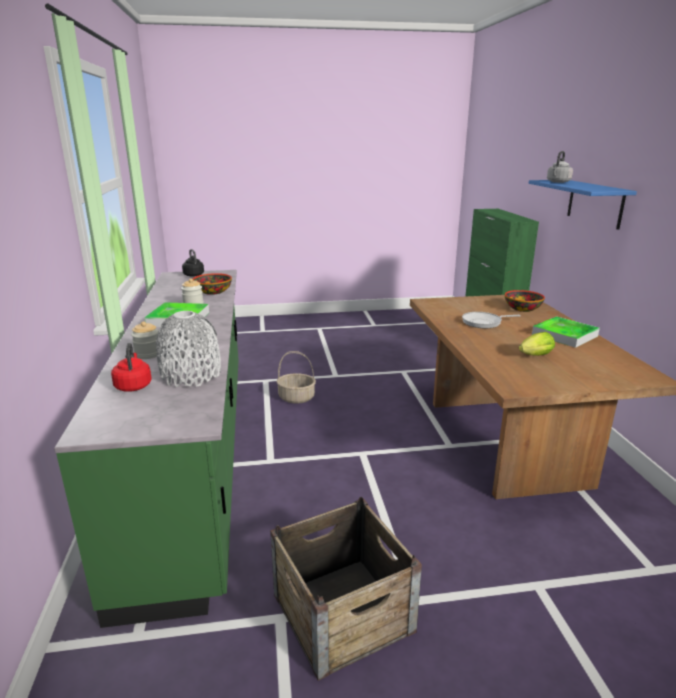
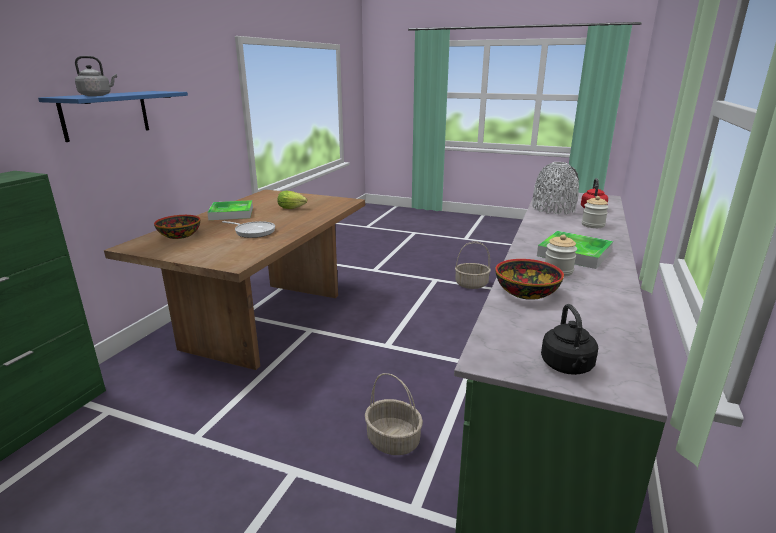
camera: 150 degrees left, 0 degrees up
(342, 613) = (471, 284): crate -> basket

